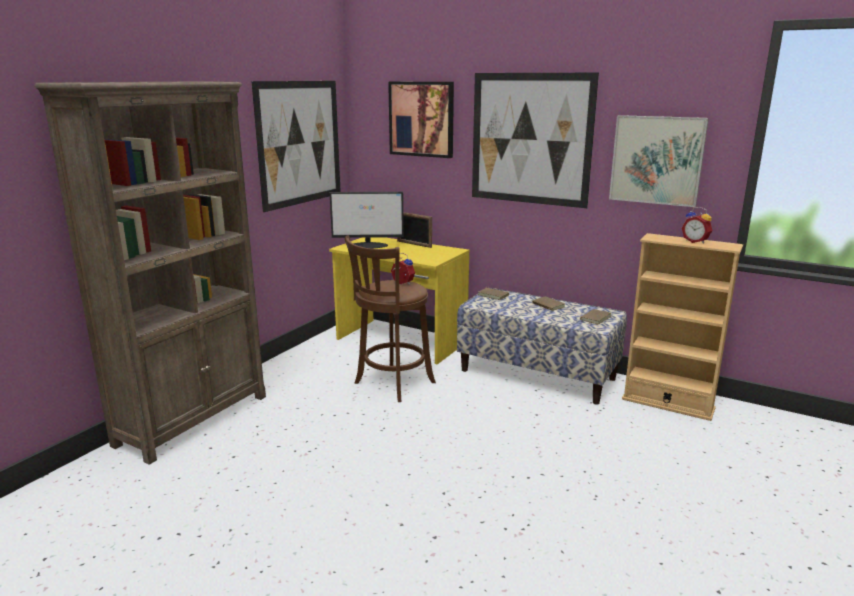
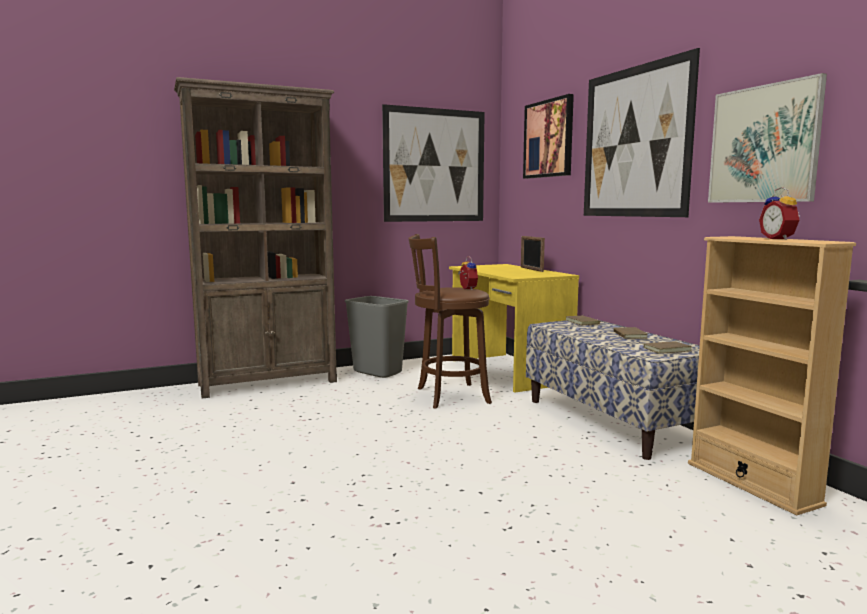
camera: 35 degrees right, 10 degrees down
(289, 373) = (378, 372): none -> grey trash can
(368, 245) = (487, 267): monitor -> none

